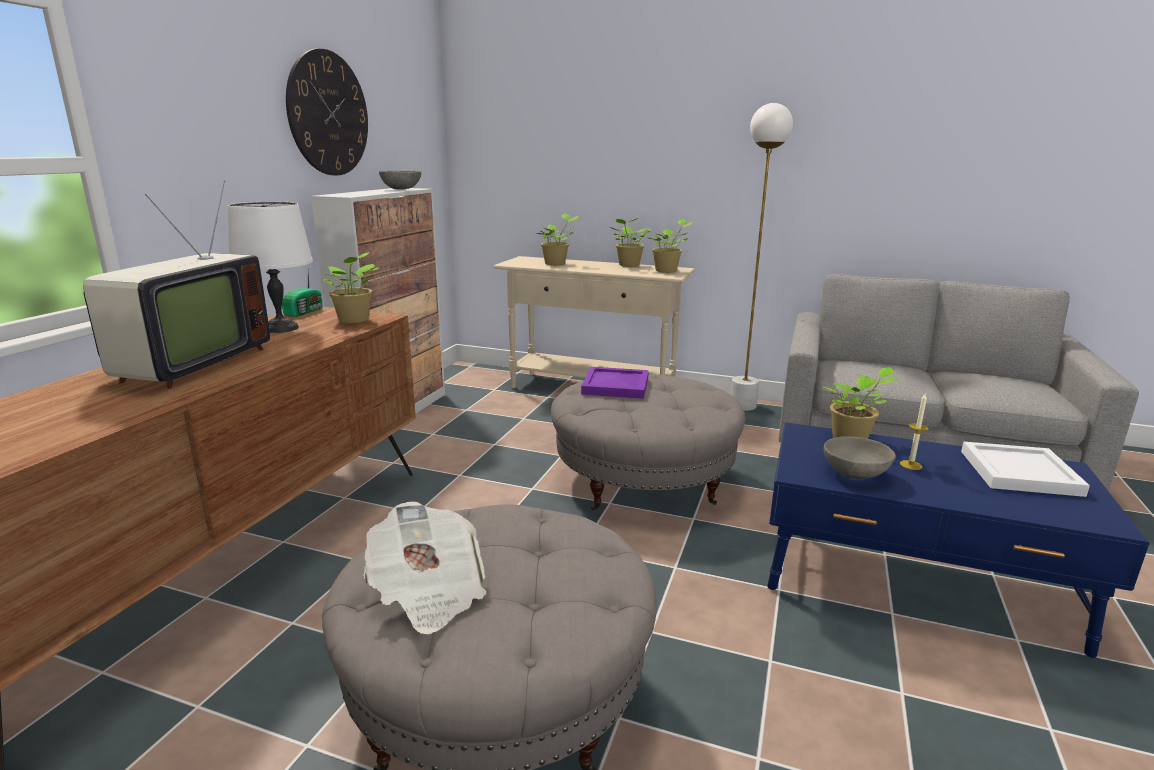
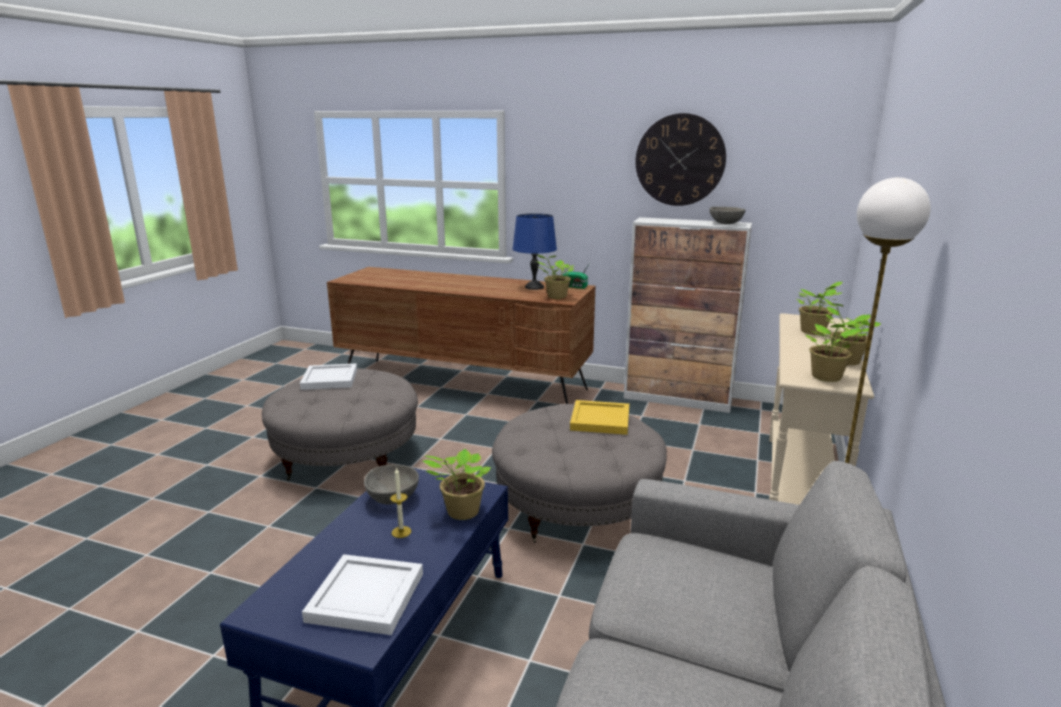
camera: 90 degrees right, 0 degrees up
(188, 365) = (466, 283): television -> none
(282, 328) = (534, 287): white table lamp -> blue table lamp
(428, 592) = (329, 379): newspaper -> white tray
(614, 385) = (601, 419): purple tray -> yellow tray

